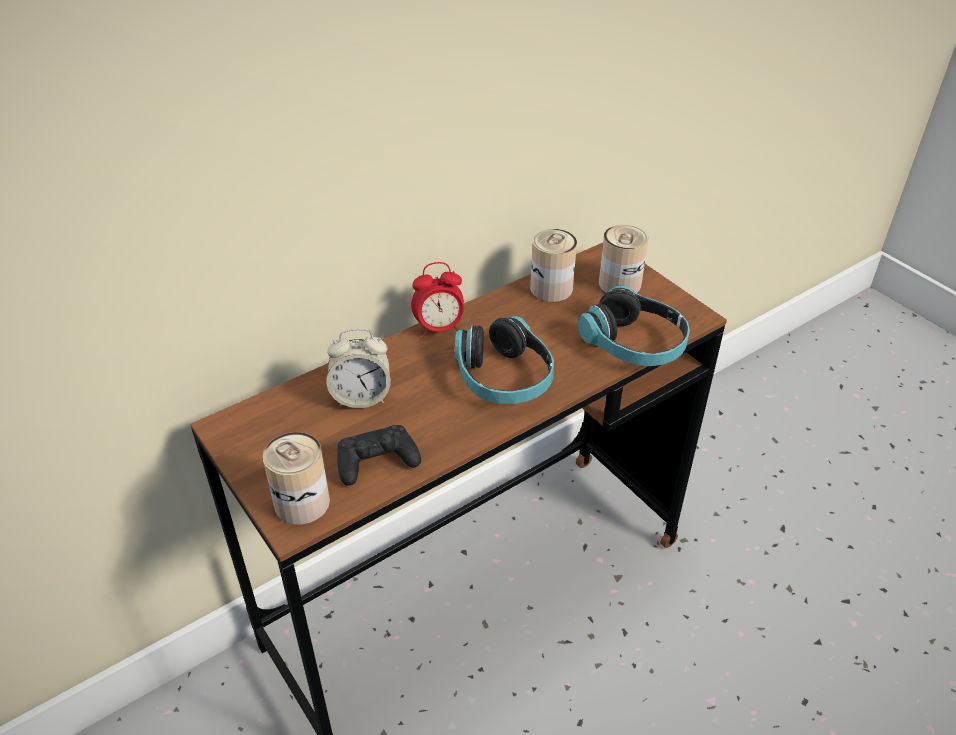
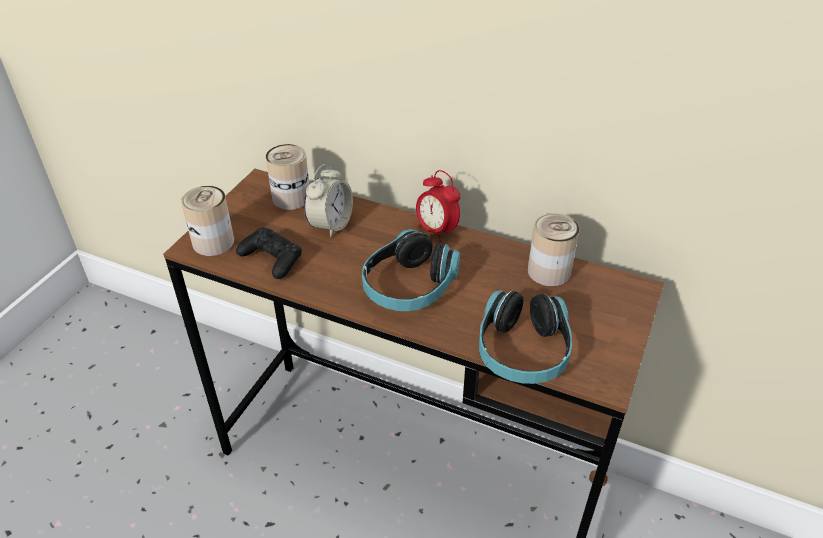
camera: 60 degrees right, 0 degrees up
(361, 397) = (330, 225): alarm clock -> alarm clock turned 120 degrees counterclockwise
(619, 284) = (601, 312): can -> can (291, 198)

